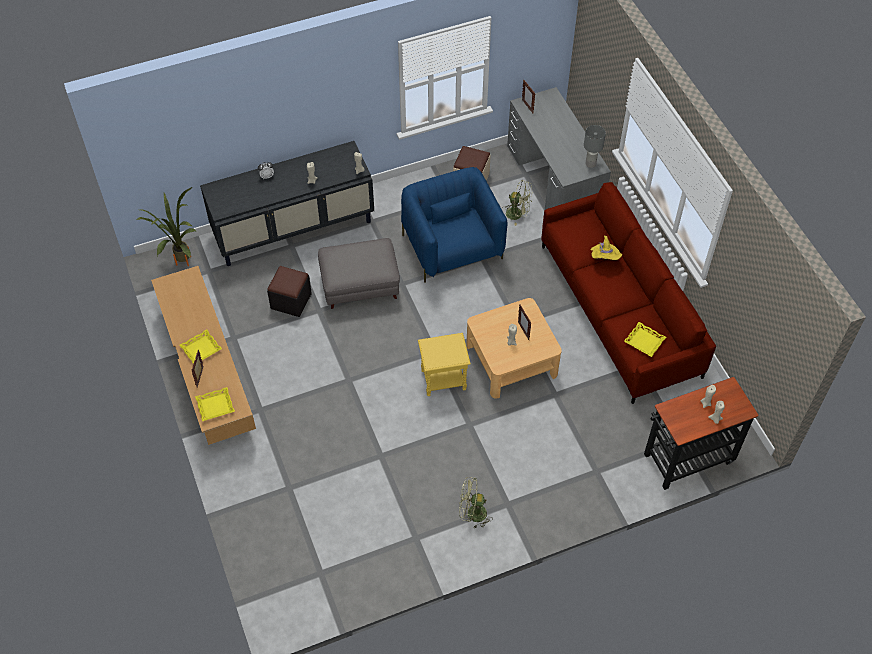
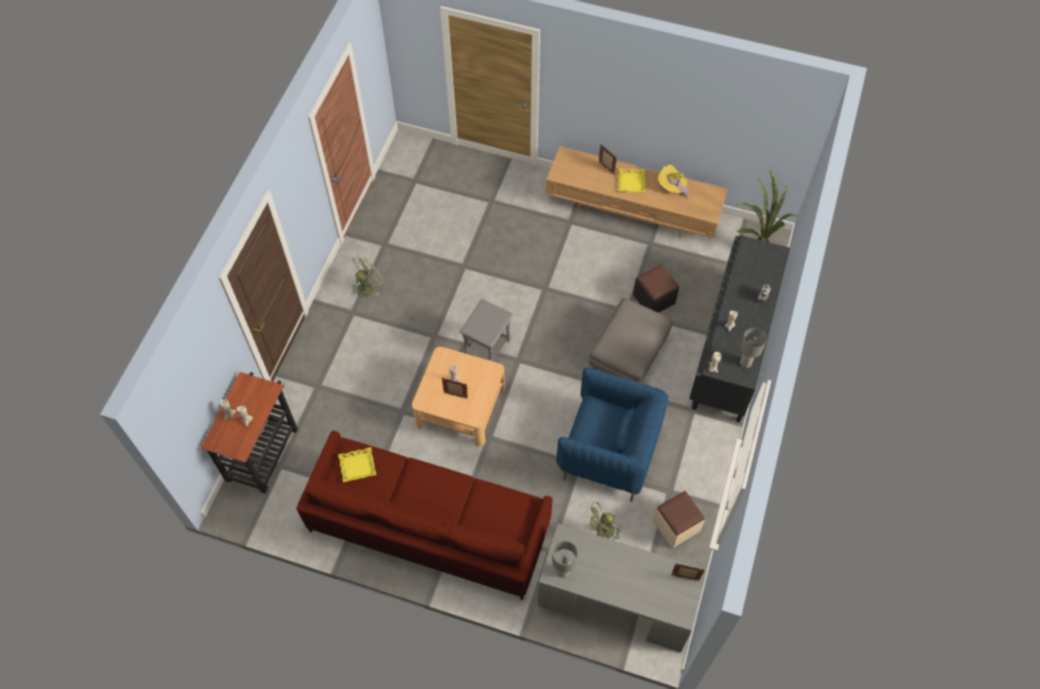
camera: 130 degrees right, 5 degrees up
(215, 406) = (573, 163): yellow tray -> none
(336, 156) = (745, 362): none -> grey table lamp
(443, 380) = (487, 347): yellow side table -> grey side table
(604, 258) = (461, 508): yellow hat -> yellow hat (672, 187)

